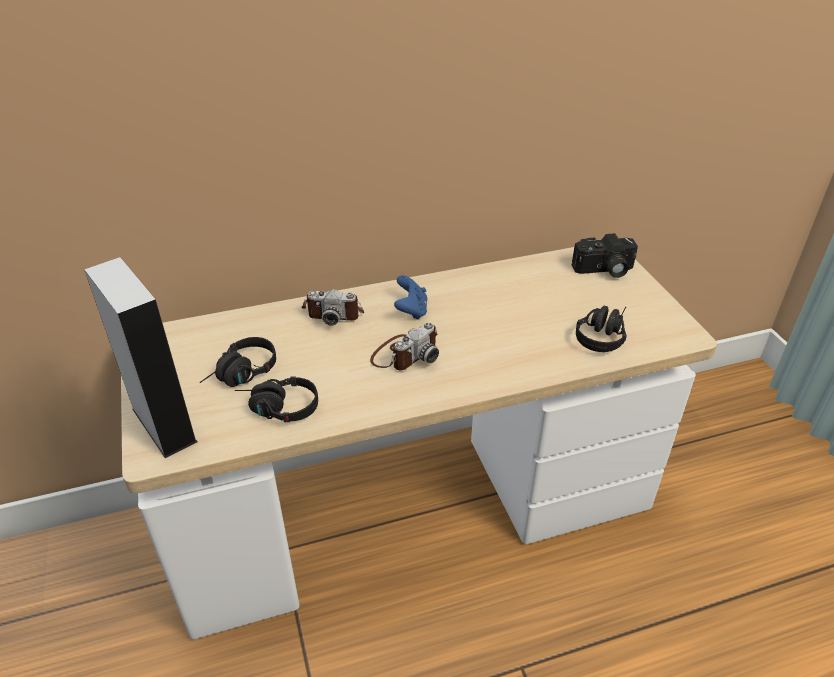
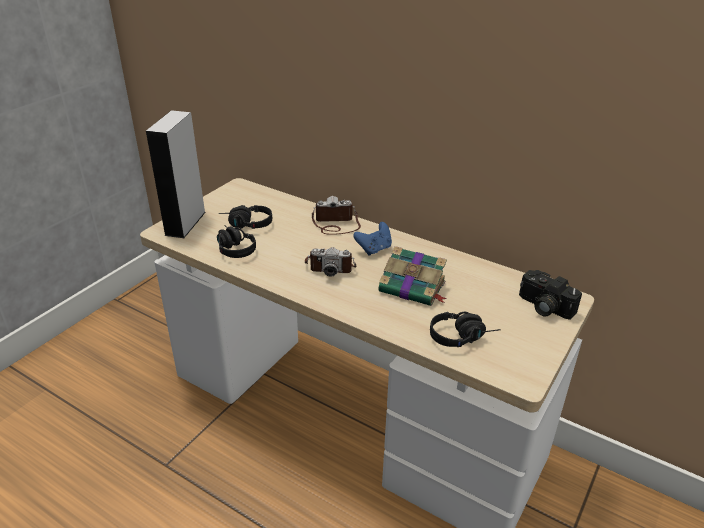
camera: 50 degrees right, 5 degrees down
(333, 311) = (336, 224): camera -> camera turned 120 degrees clockwise
(502, 321) = (413, 287): none -> book

